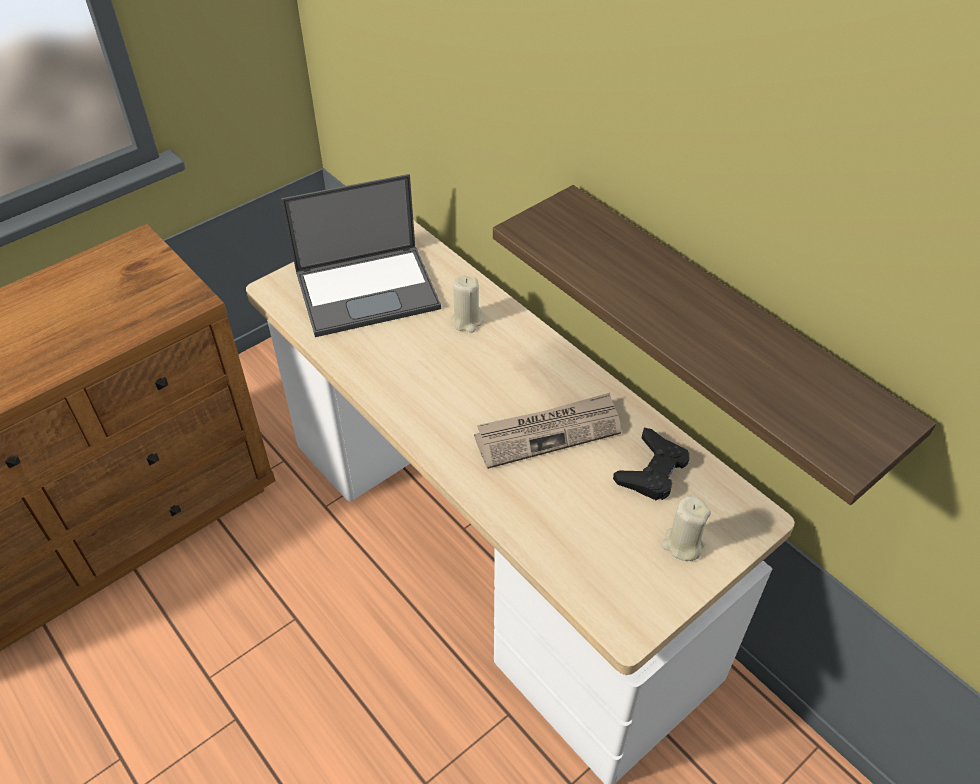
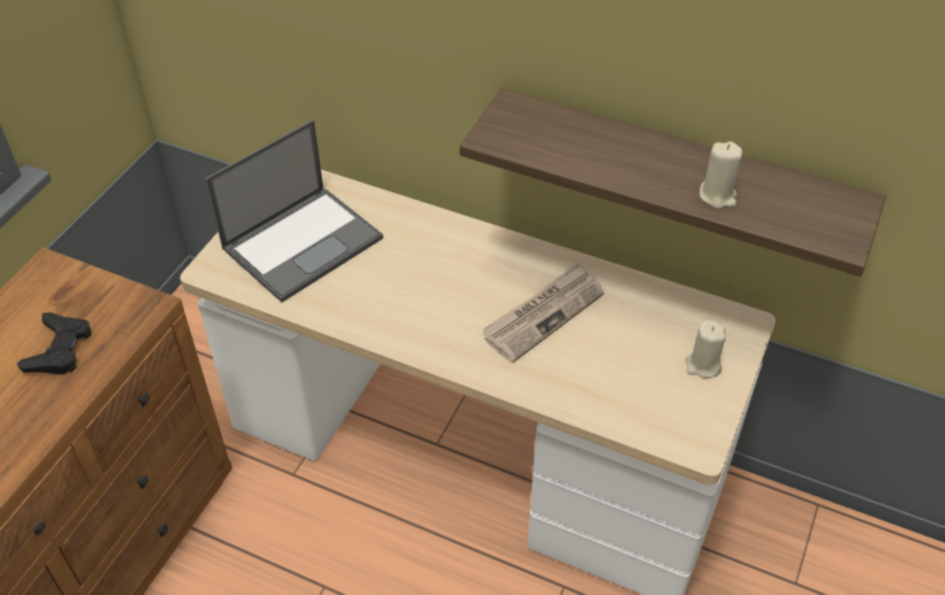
camera: 25 degrees left, 0 degrees up
(467, 321) = (413, 241): beige candle -> beige candle (717, 195)
(652, 470) = (646, 315): black game controller -> black game controller (59, 349)

